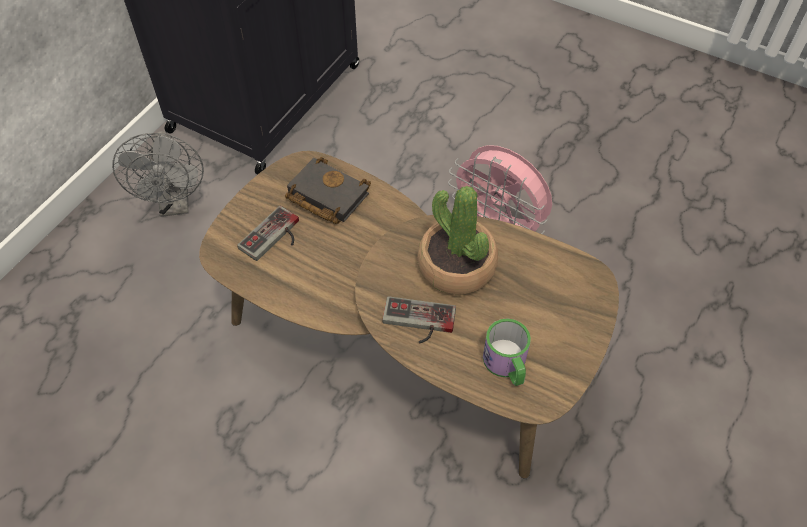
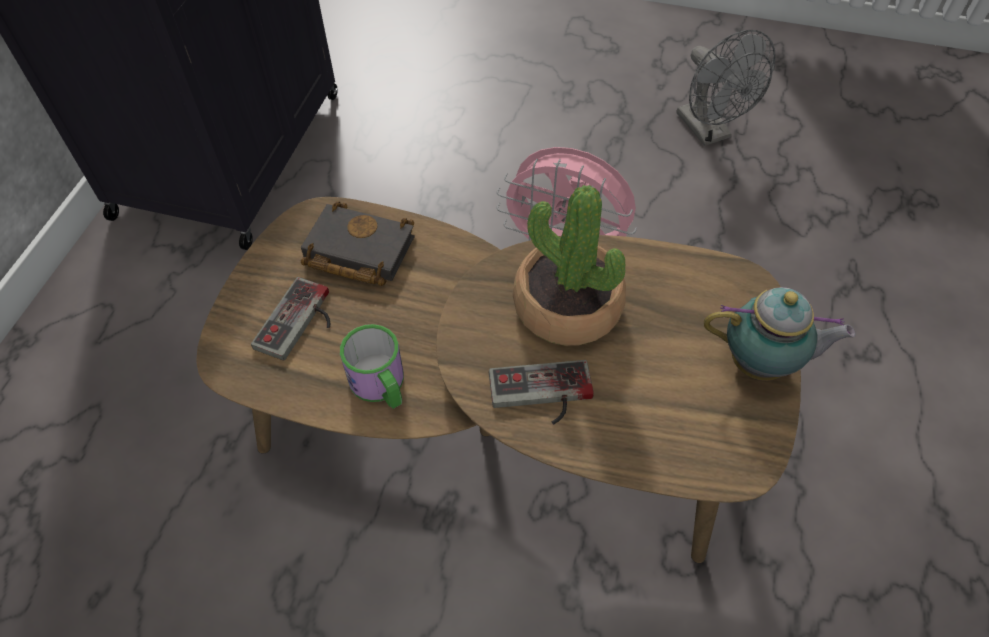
camera: 15 degrees left, 0 degrees up
(175, 204) = (141, 310): grey fan -> grey fan (708, 132)
(507, 365) = (681, 426): mug -> mug (381, 386)
(580, 337) = (761, 364): none -> teapot

